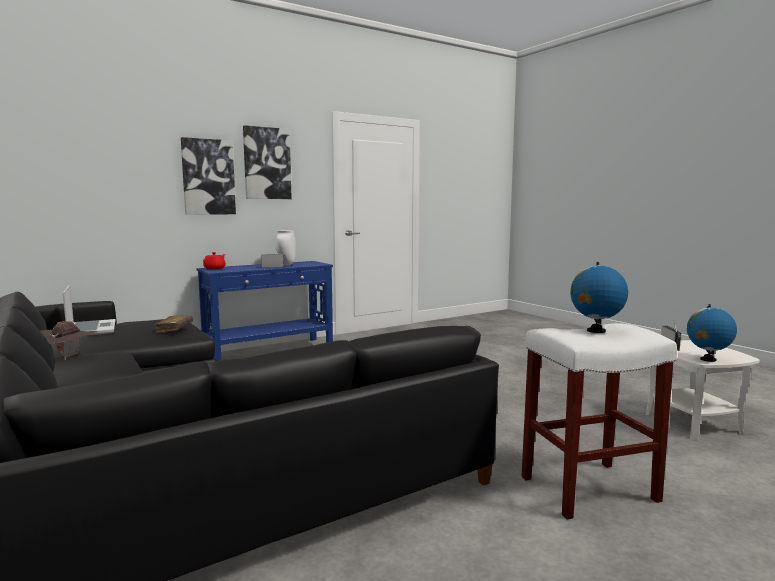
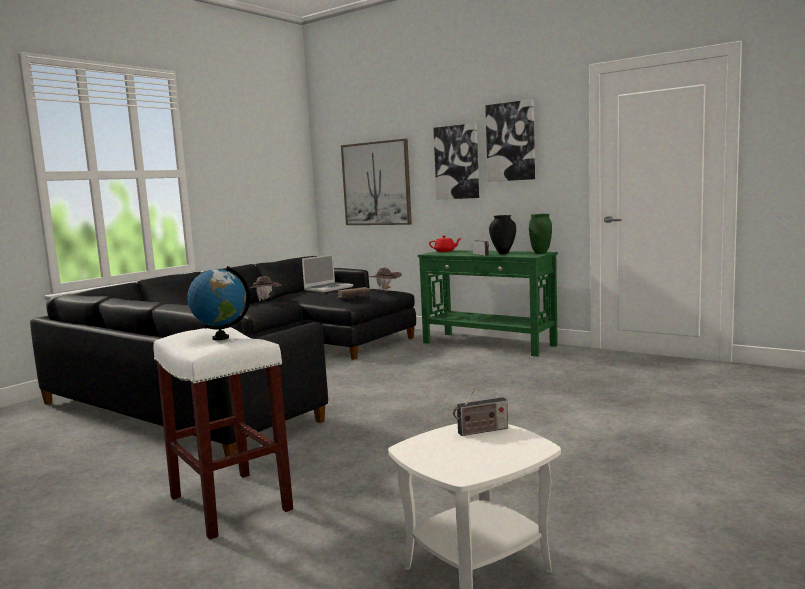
camera: 70 degrees right, 0 degrees up
(87, 193) = (376, 183): none -> picture
(158, 319) = (385, 290): none -> brown hat
(270, 352) = (488, 344): blue console table -> green console table
(286, 265) = (503, 253): white vase -> black vase
(310, 262) = (540, 253): none -> green vase
(707, 359) = (418, 451): globe -> none

